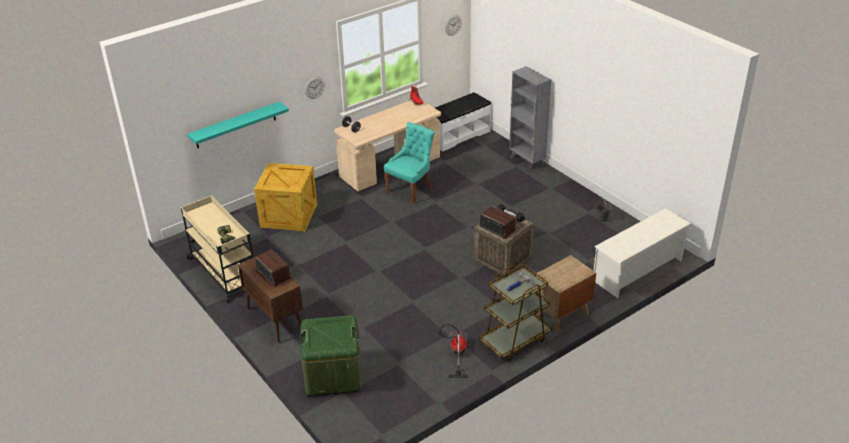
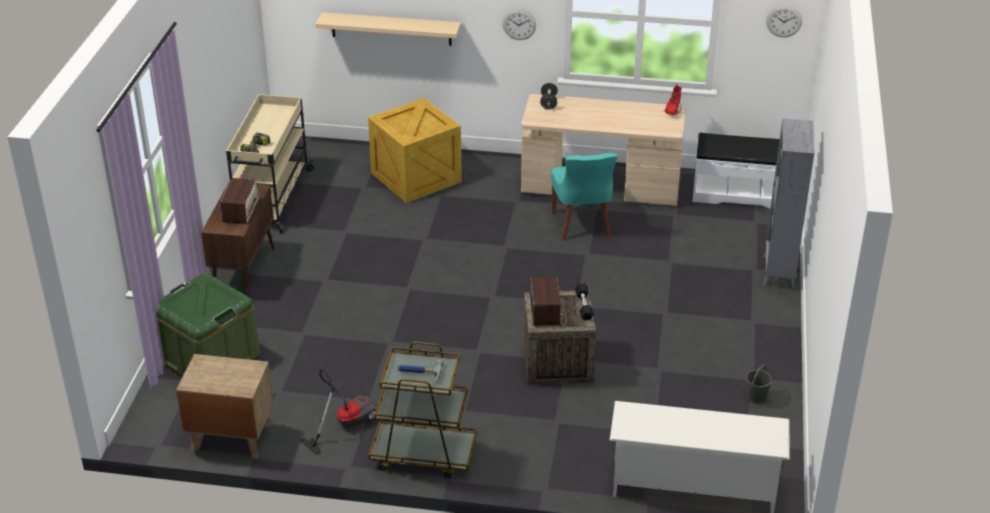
camera: 45 degrees right, 0 degrees up
(235, 125) = (391, 29): turquoise shelf -> beige shelf
(411, 190) = (582, 225): turquoise chair -> turquoise chair turned 90 degrees clockwise
(561, 314) = (517, 466): brown nightstand -> brown nightstand (230, 437)

